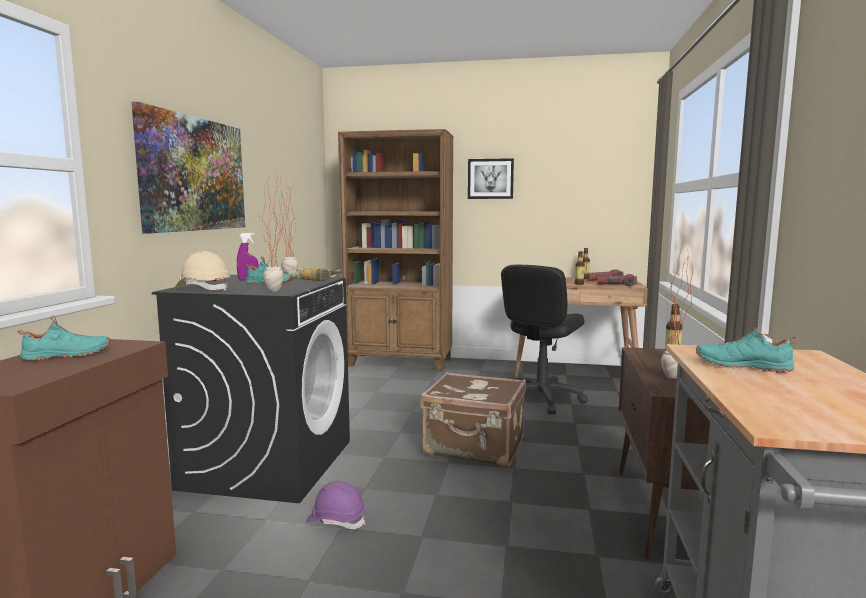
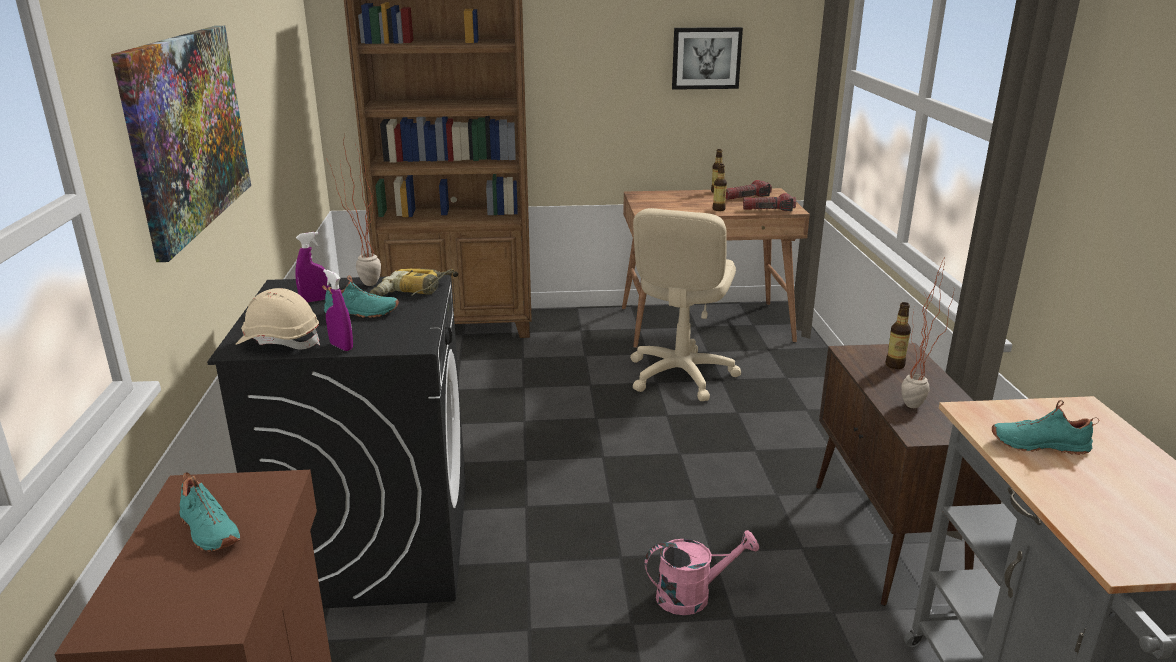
camera: 15 degrees left, 15 degrees up
(67, 356) = (207, 531): turquoise shoe -> turquoise shoe turned 90 degrees clockwise
(237, 291) = (341, 347): none -> purple spray bottle
(279, 291) = (404, 340): potted plant -> none
(336, 520) = (516, 619): purple hard hat -> none
(475, 447) = (632, 472): brown suitcase -> none
(481, 526) = (693, 595): none -> pink watering can
(490, 179) = (579, 45): picture -> picture (706, 58)
(540, 399) = (680, 375): black office chair -> beige office chair

